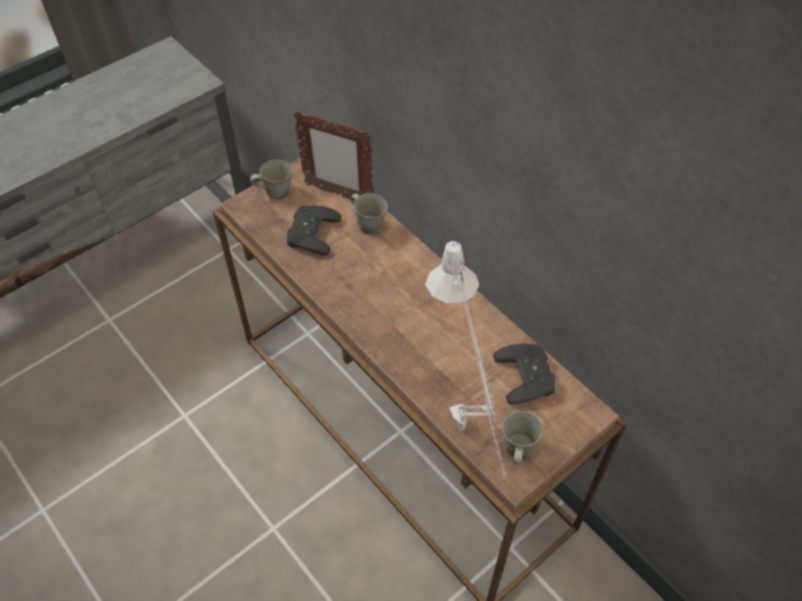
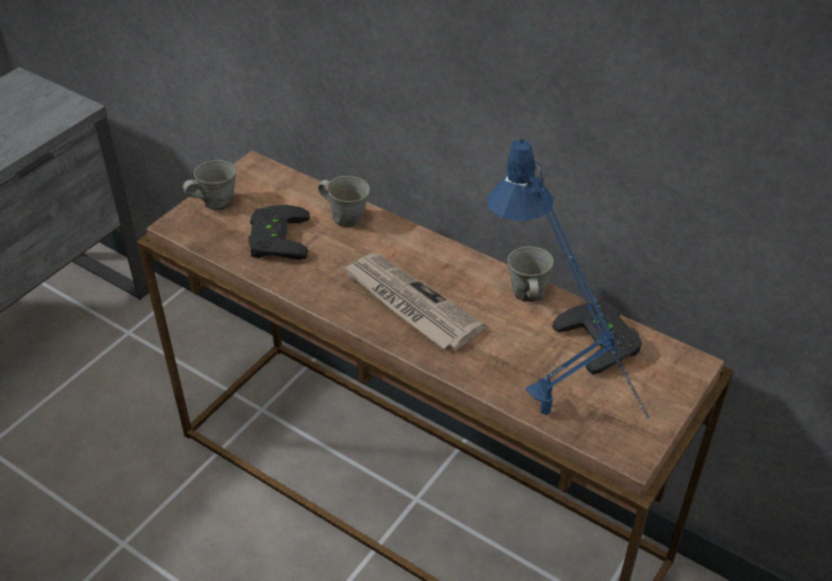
camera: 15 degrees left, 10 degrees down
(338, 194) = (296, 192): picture frame -> none
(391, 311) = (409, 304): none -> newspaper
(465, 439) = (554, 424): grey table lamp -> blue table lamp
(518, 449) = (623, 420): grey mug -> grey mug (528, 294)

